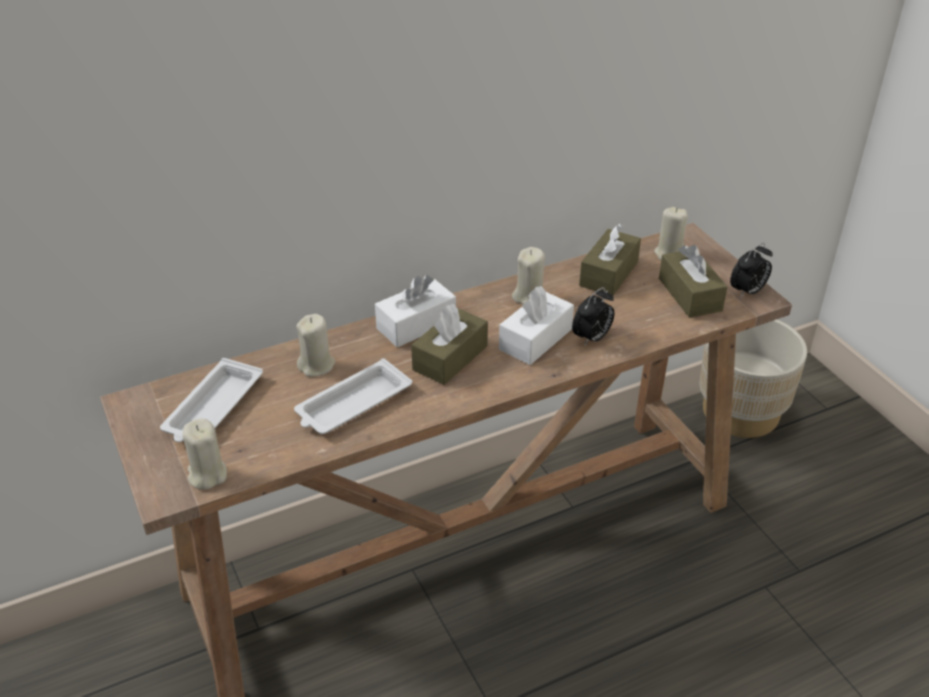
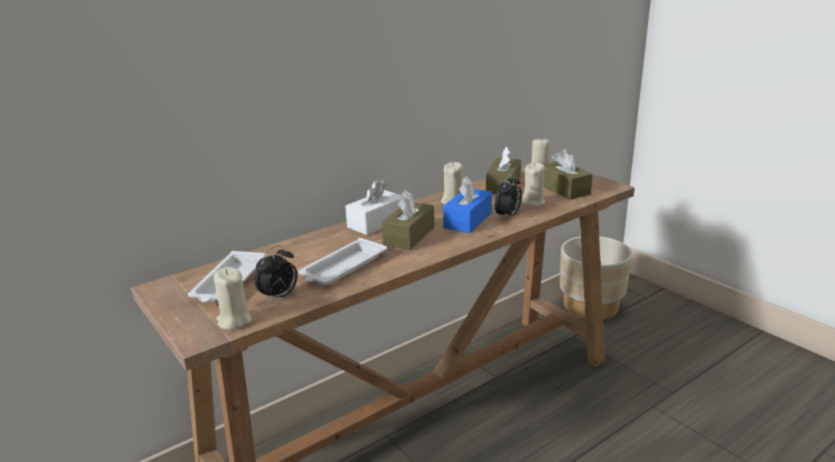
camera: 10 degrees left, 15 degrees down
(316, 365) = (307, 251): beige candle -> beige candle (532, 202)
(535, 339) = (468, 220): white tissue box -> blue tissue box
(747, 292) = (601, 184): alarm clock -> alarm clock (279, 296)

